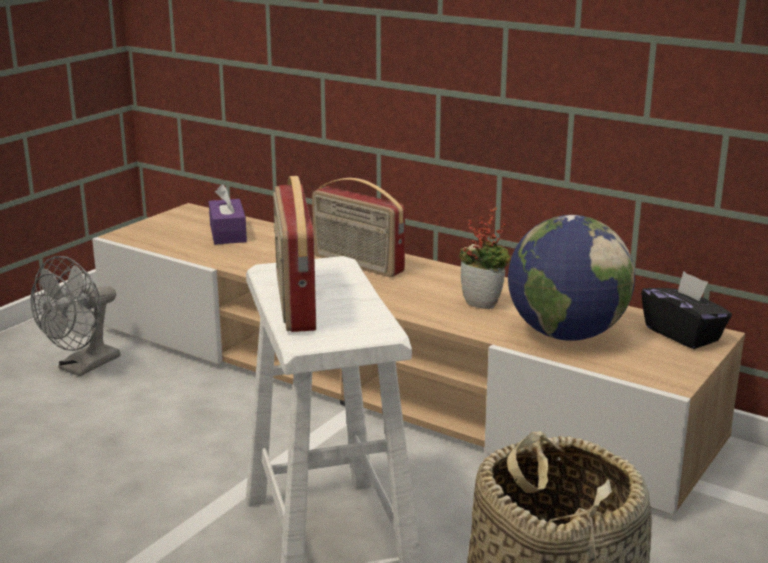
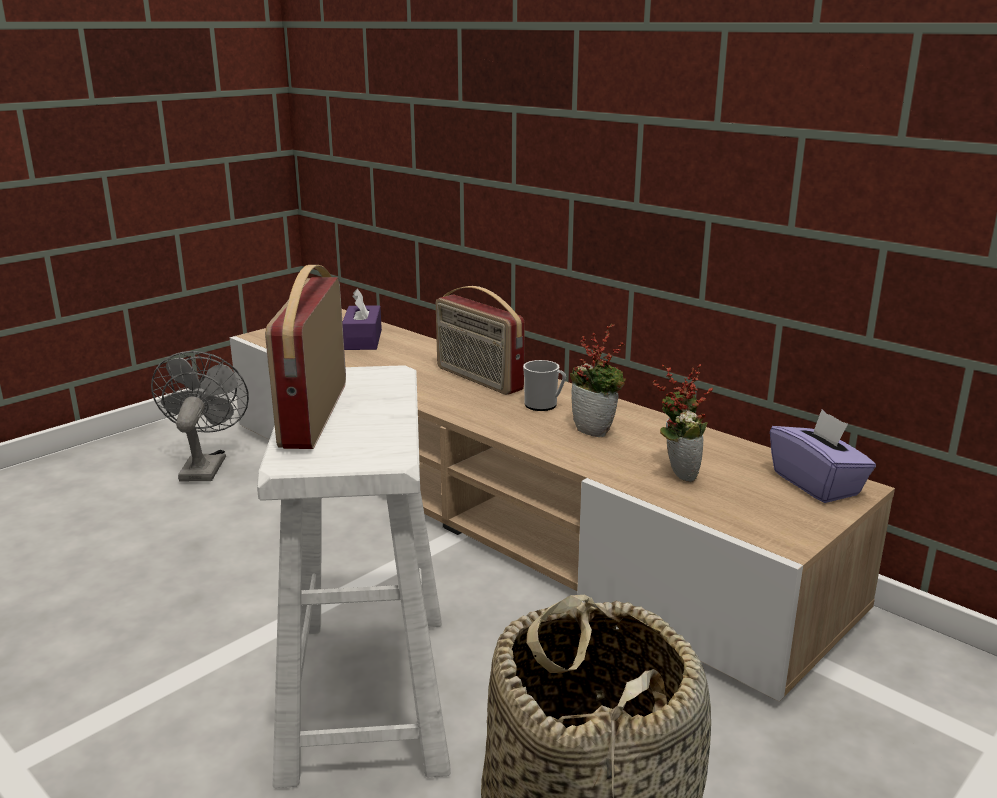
camera: 10 degrees right, 0 degrees up
(83, 367) = (205, 465): grey fan -> grey fan turned 135 degrees clockwise
(428, 284) = (544, 405): none -> mug
(566, 334) = (676, 473): globe -> potted plant
(683, 334) = (816, 484): black tissue box -> purple tissue box

